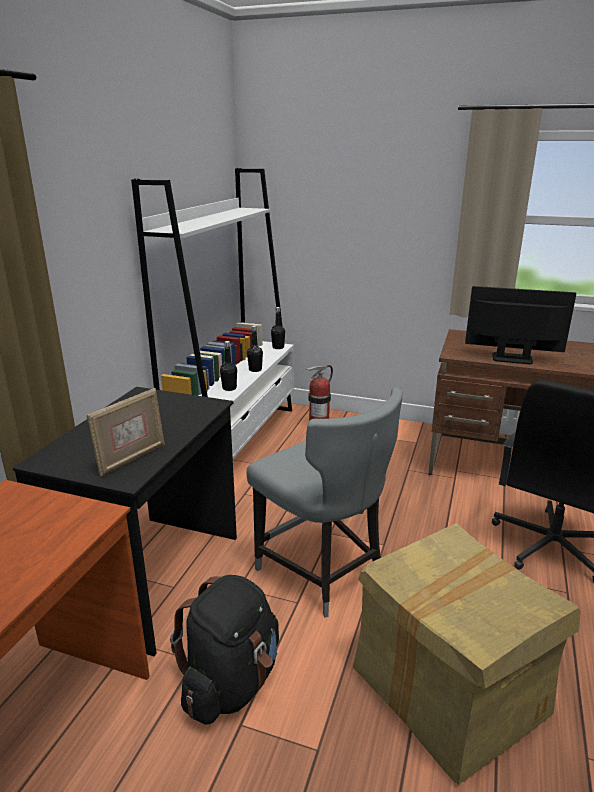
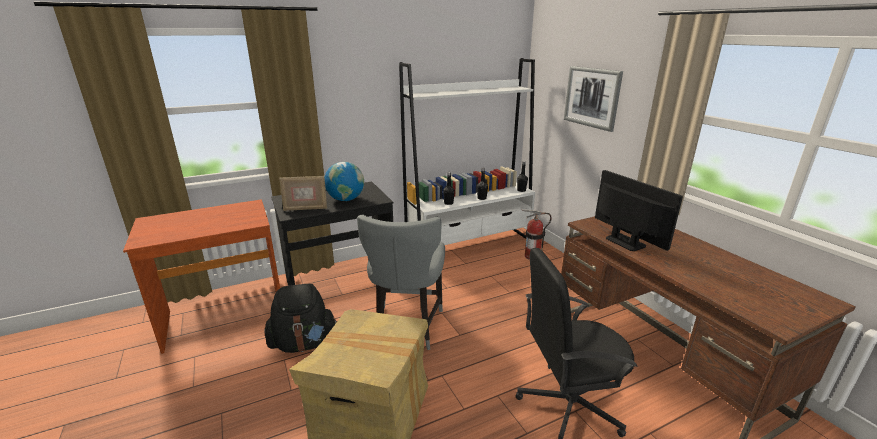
camera: 45 degrees right, 0 degrees up
(162, 422) = (346, 199): none -> globe
(360, 211) = (592, 97): none -> picture

